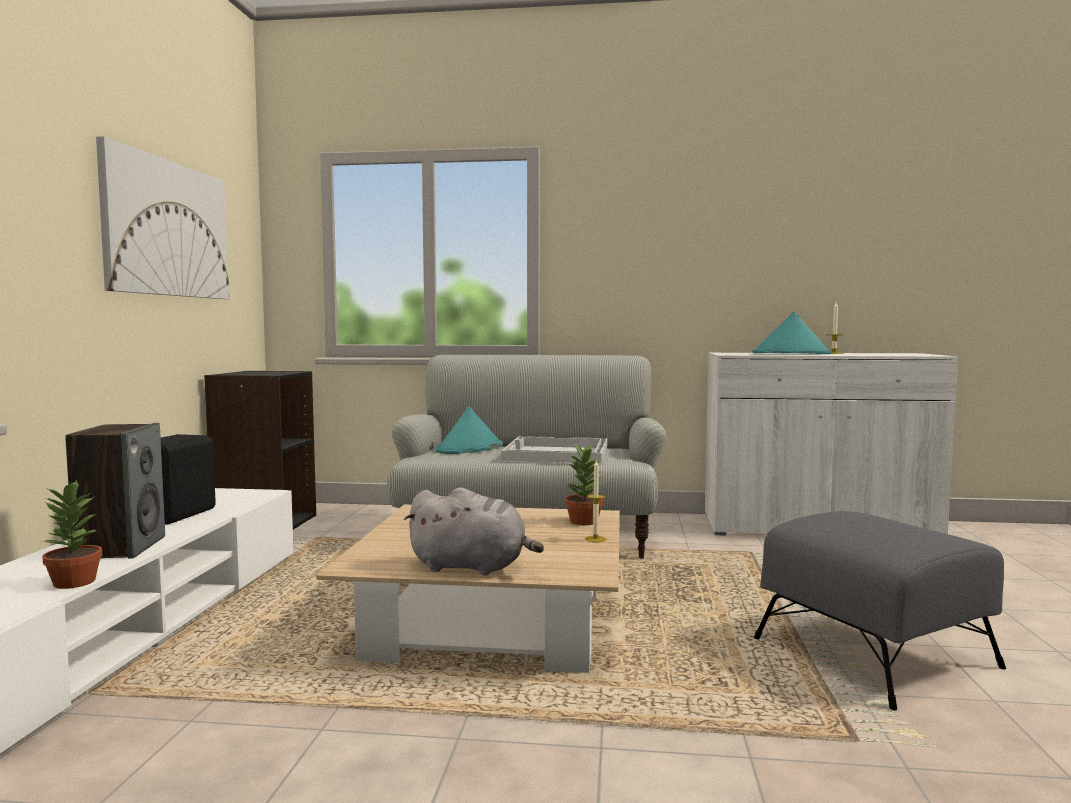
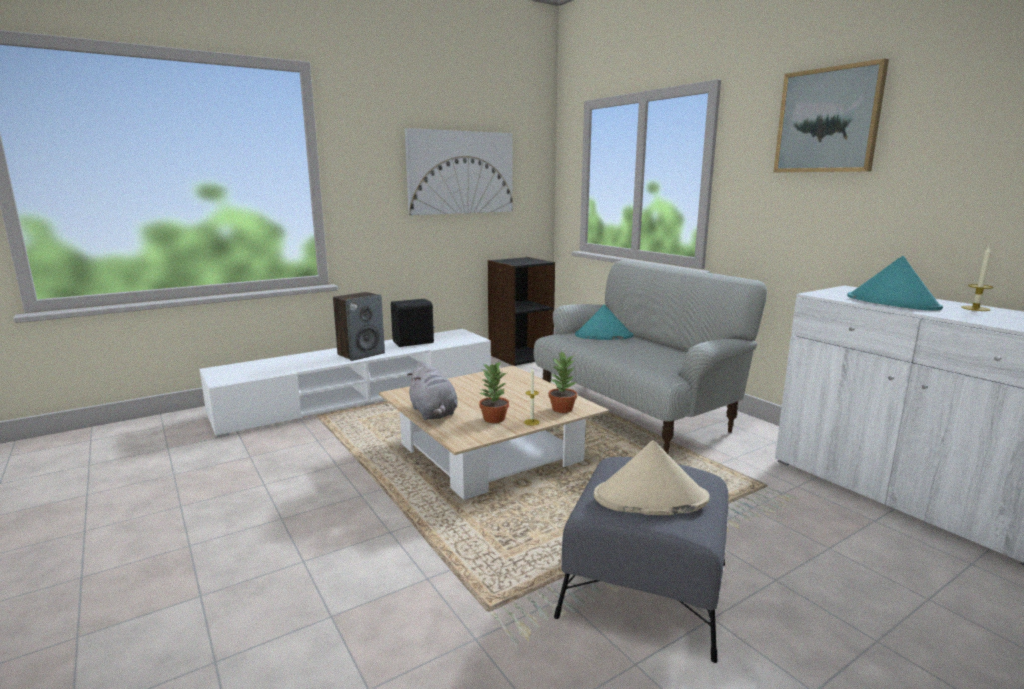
camera: 50 degrees right, 10 degrees up
(73, 582) = (315, 366): potted plant -> potted plant (493, 419)
(555, 453) = (642, 353): white tray -> none
(670, 198) = (828, 120): none -> picture
(902, 532) = (650, 498): none -> beige hat

